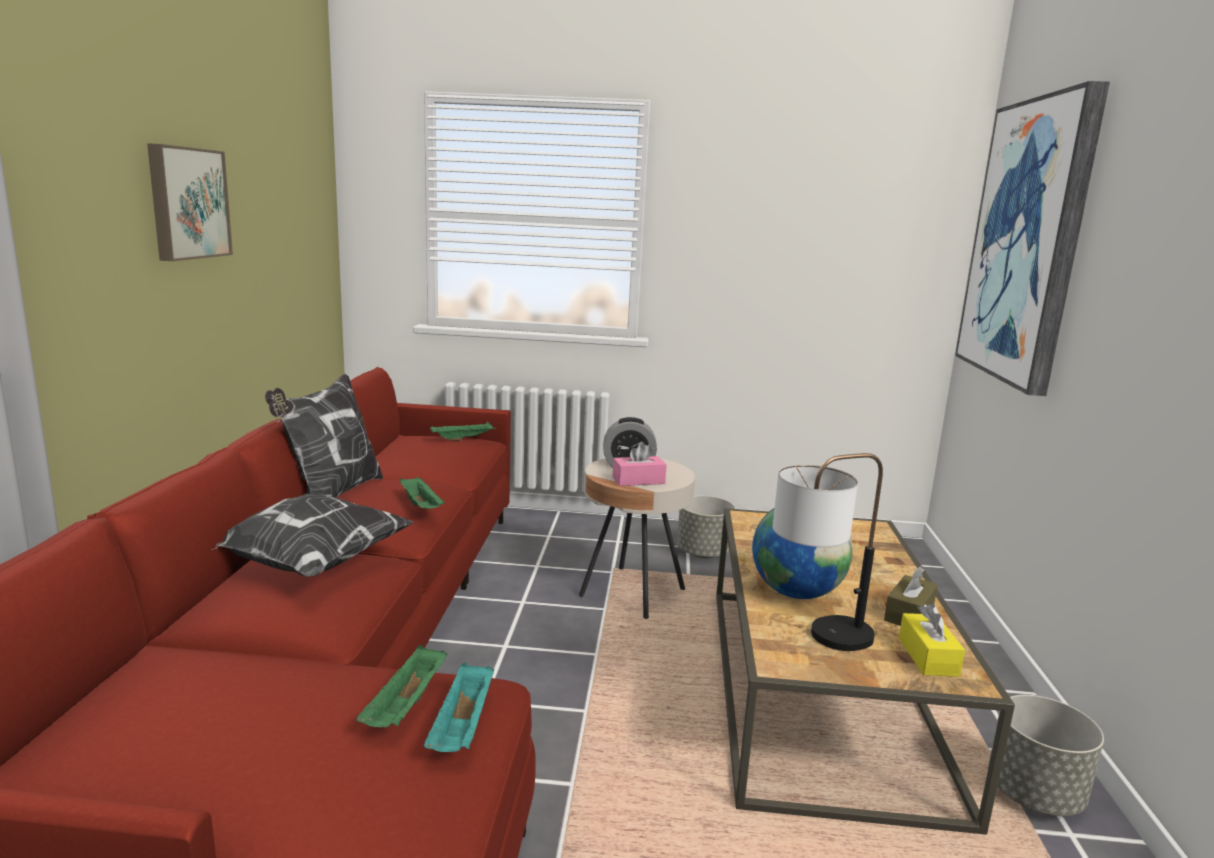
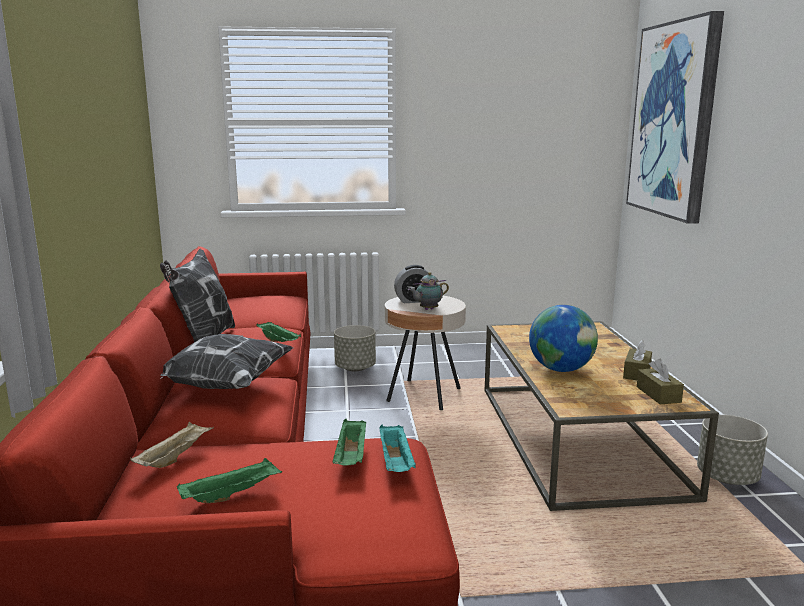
camera: 10 degrees left, 0 degrees up
(176, 670) = (174, 457): none -> beige tray
(187, 203) = (78, 122): picture -> none
(463, 439) = (276, 296): green tray -> green tray (232, 494)
(638, 480) = (427, 309): pink tissue box -> teapot
(703, 553) = (462, 364): grey planter -> grey planter (355, 368)
(815, 640) = (586, 394): table lamp -> none
(928, 657) = (658, 394): yellow tissue box -> brown tissue box

